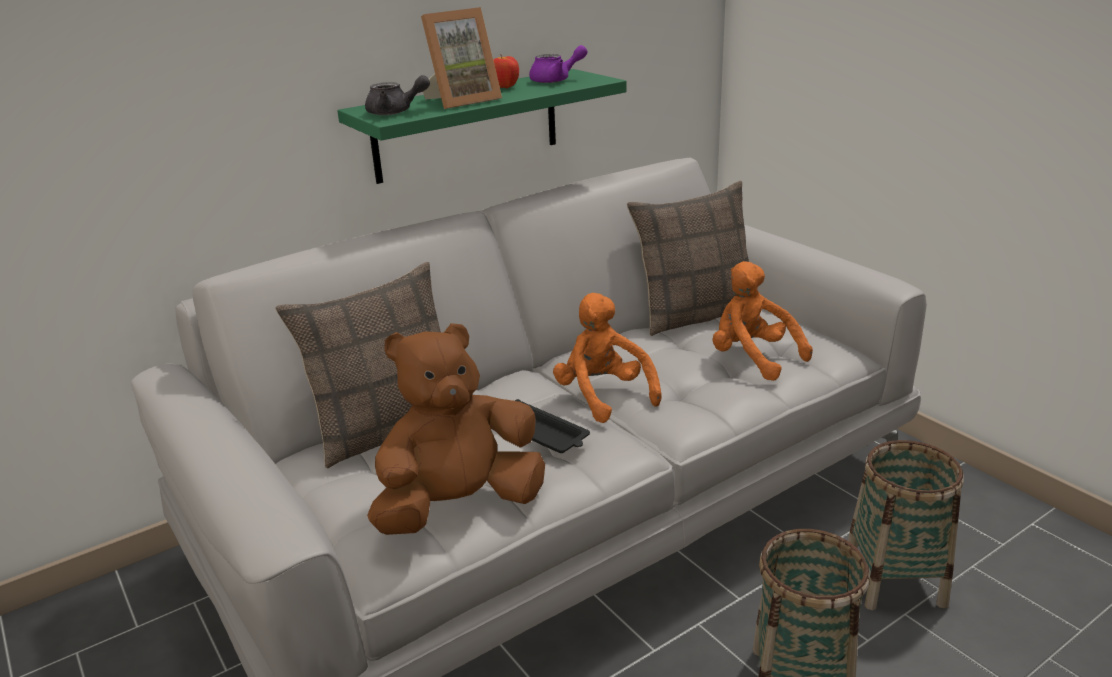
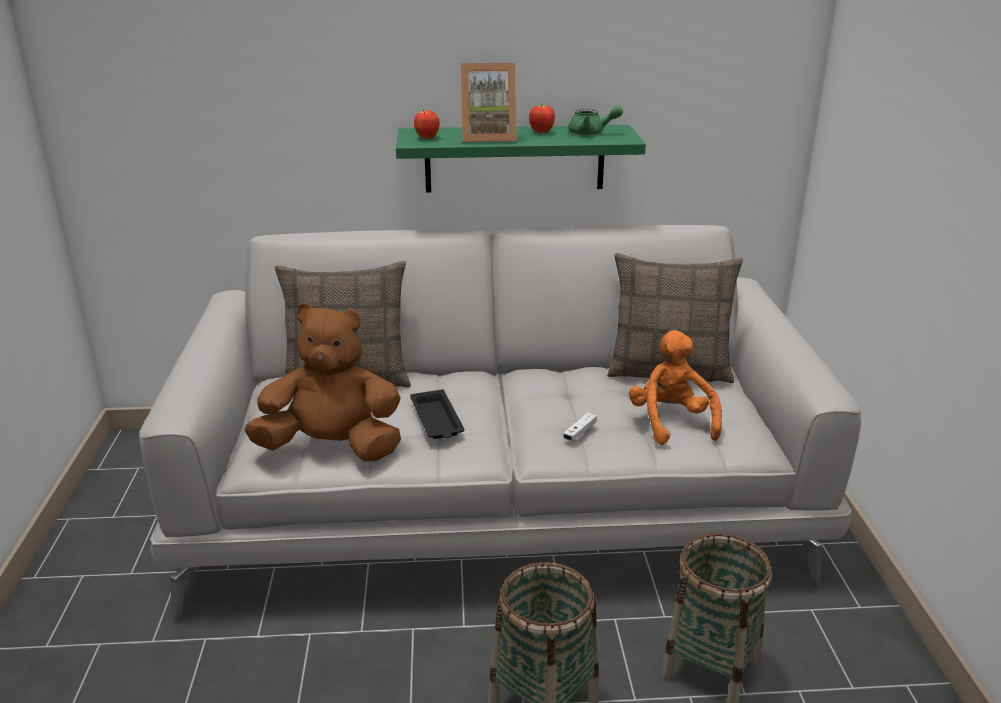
camera: 30 degrees right, 0 degrees up
(395, 112) = (427, 138): grey teapot -> apple
(556, 80) = (591, 133): purple teapot -> green teapot
(603, 396) = (515, 410): orange plush toy -> none
(690, 395) = (579, 432): none -> white game controller

